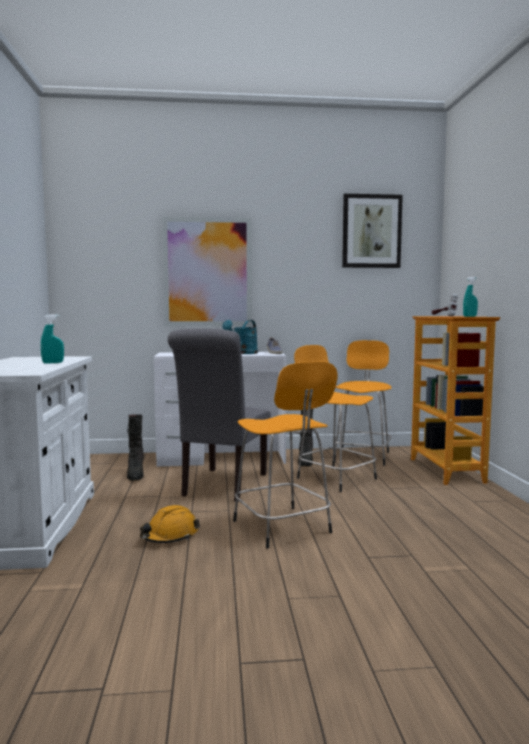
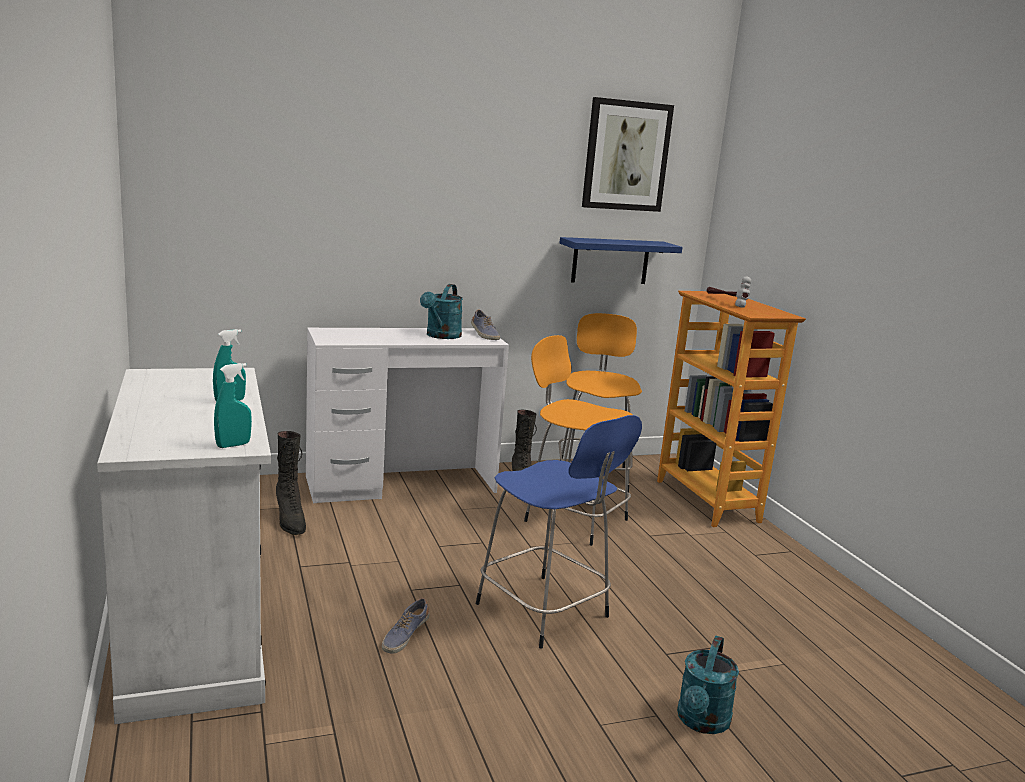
camera: 15 degrees left, 10 degrees up
(170, 536) = (404, 636): orange hard hat -> shoe
(207, 272) = (386, 205): picture -> none
(222, 486) = (429, 540): grey chair -> none
(283, 528) = (545, 612): orange stool -> blue stool
(367, 304) = (610, 261): none -> blue shelf
(377, 603) = (701, 722): none -> turquoise watering can
(470, 316) = (767, 314): turquoise spray bottle -> turquoise spray bottle (233, 445)

